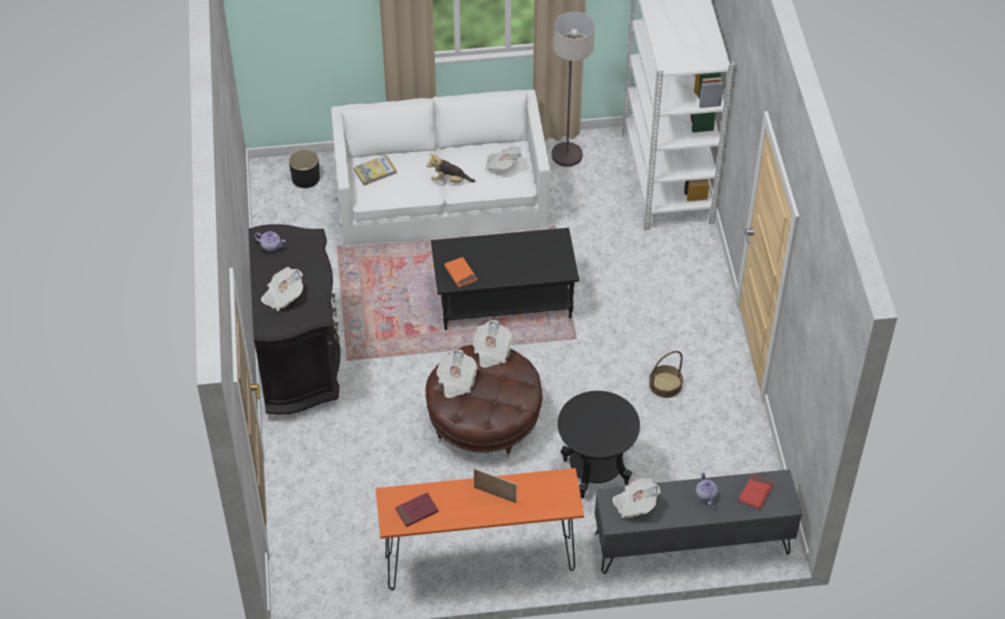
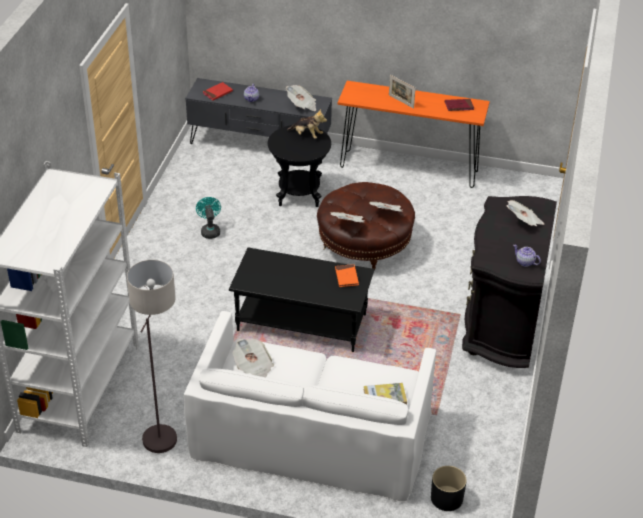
camera: 160 degrees left, 10 degrees down
(449, 180) = (313, 367): plush toy -> plush toy (307, 135)
(665, 384) = (210, 230): basket -> turquoise fan

